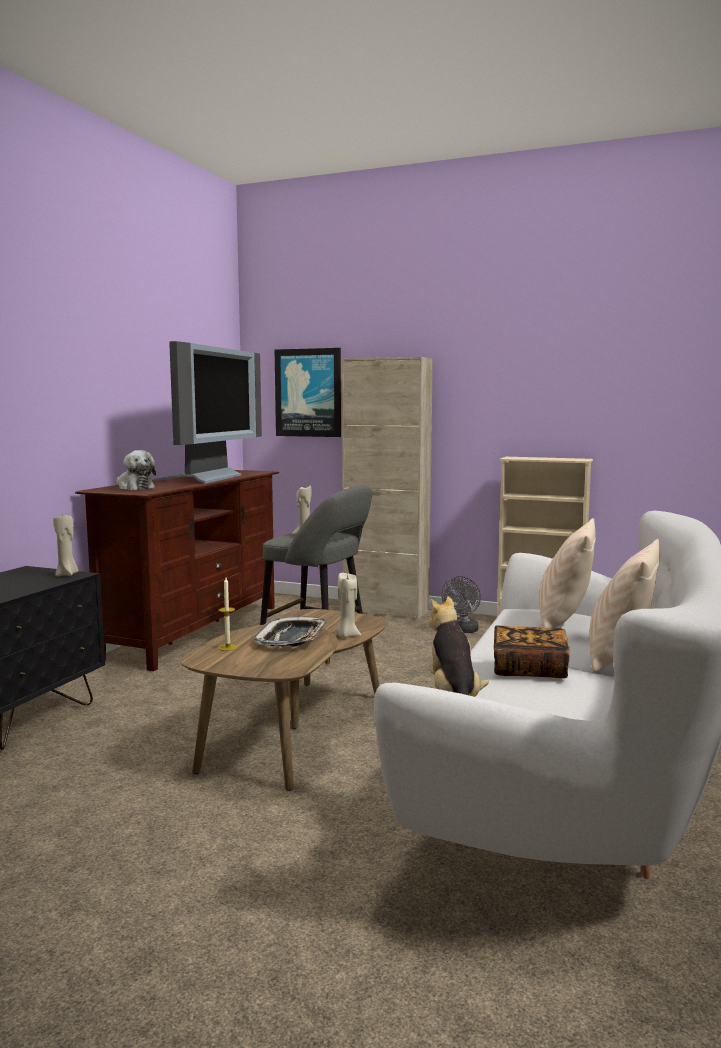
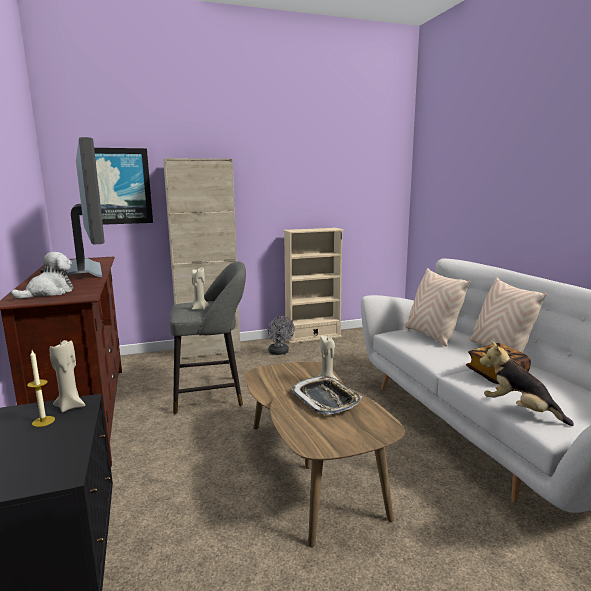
camera: 40 degrees left, 5 degrees up
(134, 487) = (49, 293): plush toy -> plush toy turned 60 degrees counterclockwise
(227, 647) = (304, 426): candle -> candle (43, 421)

